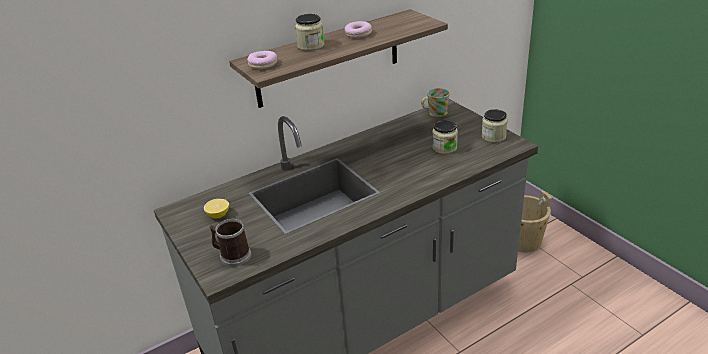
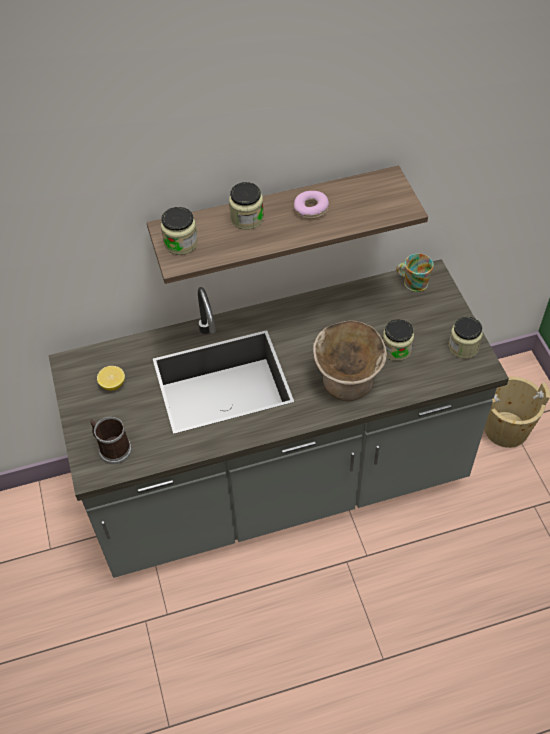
camera: 15 degrees right, 20 degrees up
(263, 64) = (181, 243): donut -> jar
(417, 172) = (347, 380): none -> beige bowl

